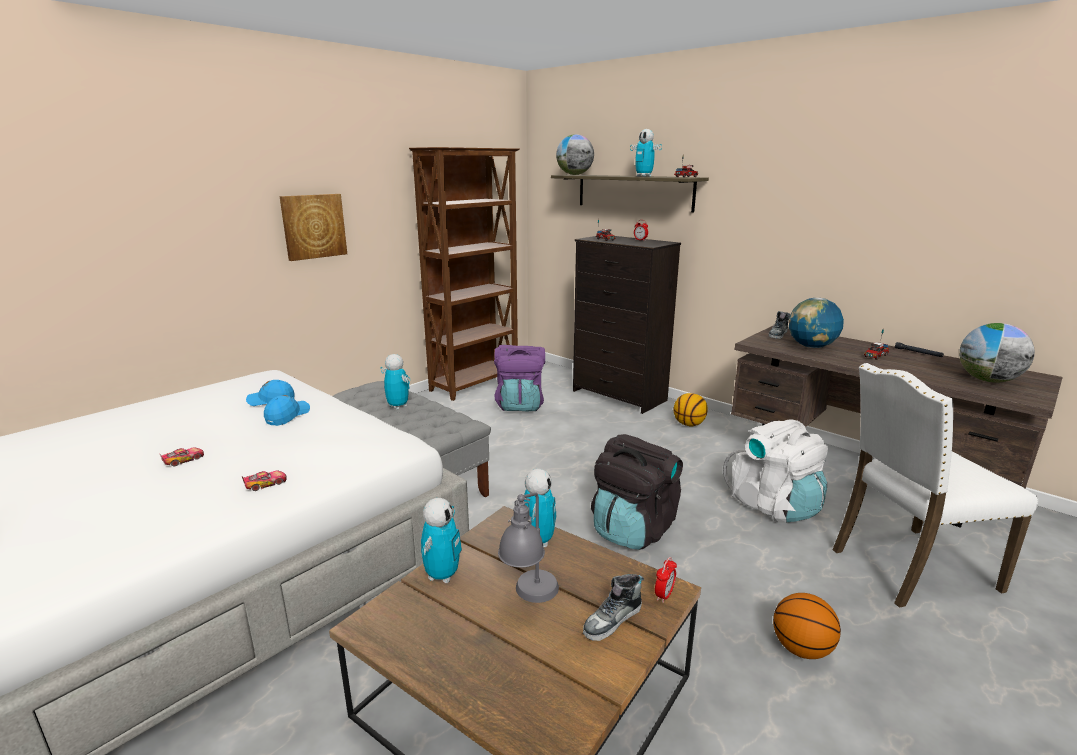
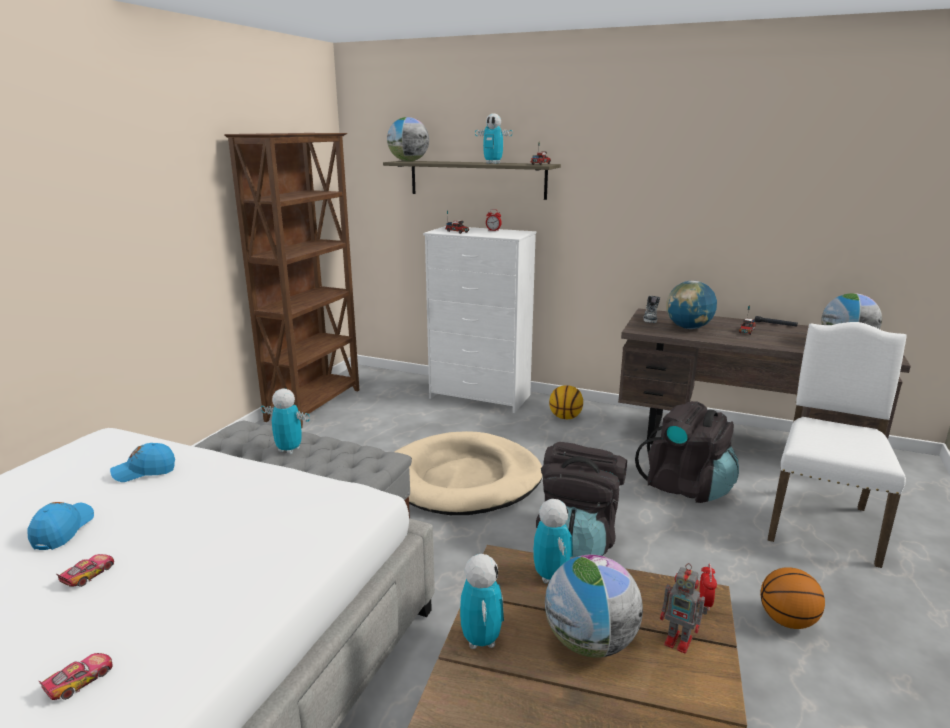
camera: 20 degrees left, 0 degrees up
(266, 484) = (235, 582): toy car -> toy car (80, 681)
(287, 416) = (185, 488): blue cap -> blue cap (63, 530)
(313, 226) = (122, 237): picture -> none
(520, 405) = (382, 422): purple backpack -> none
(530, 600) = (589, 642): grey table lamp -> globe
(561, 461) = (464, 479): none -> beige dog bed
(613, 620) = (680, 641): shoe -> toy robot
(619, 396) = (480, 397): black dresser -> white dresser
(773, 505) = (686, 487): white backpack -> black backpack
(908, 568) = (821, 522): white chair -> white chair turned 150 degrees clockwise

